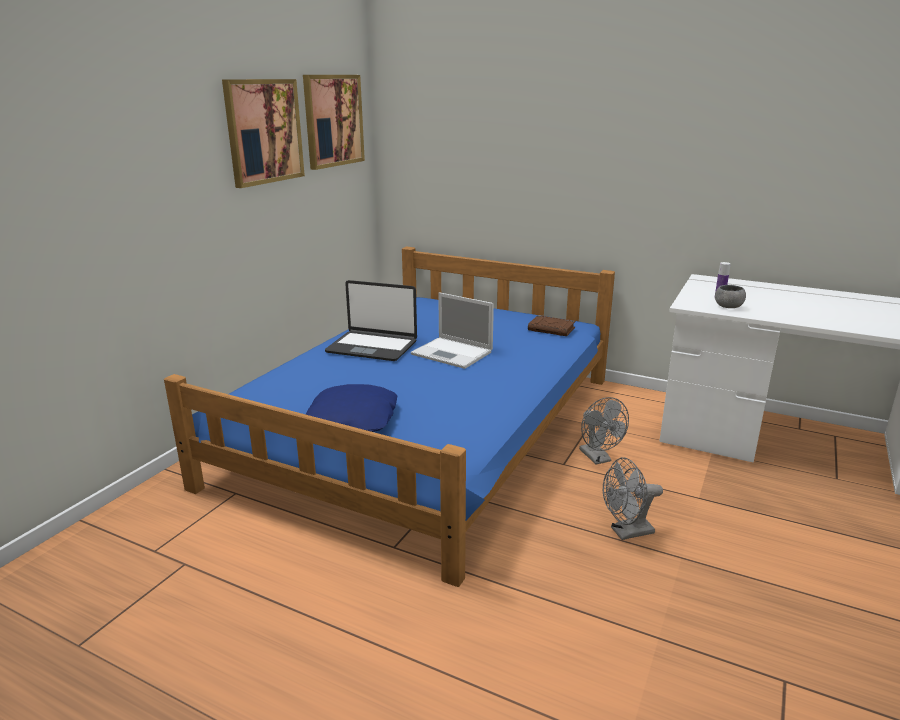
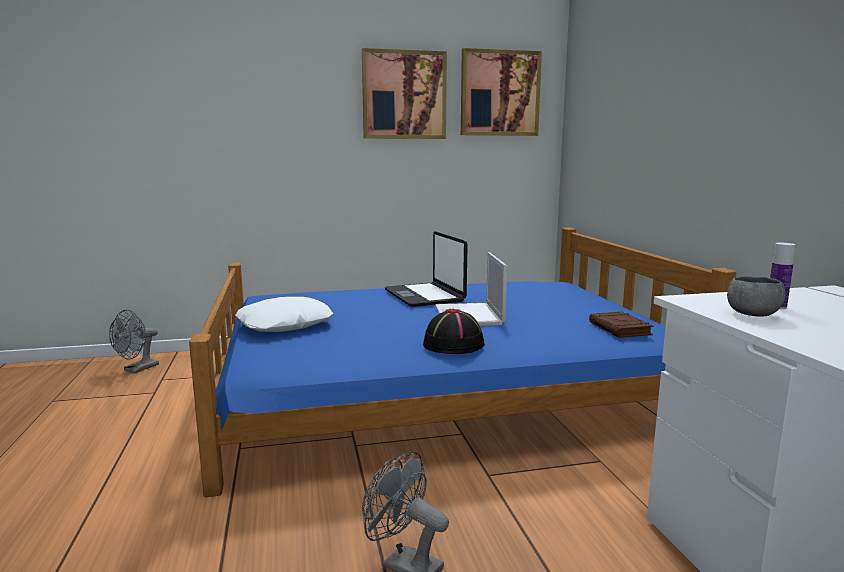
camera: 50 degrees right, 10 degrees down
(353, 419) = (285, 325): blue pillow -> white pillow
(508, 380) = (454, 345): none -> black hat
(598, 458) = (535, 491): grey fan -> grey fan (137, 369)

